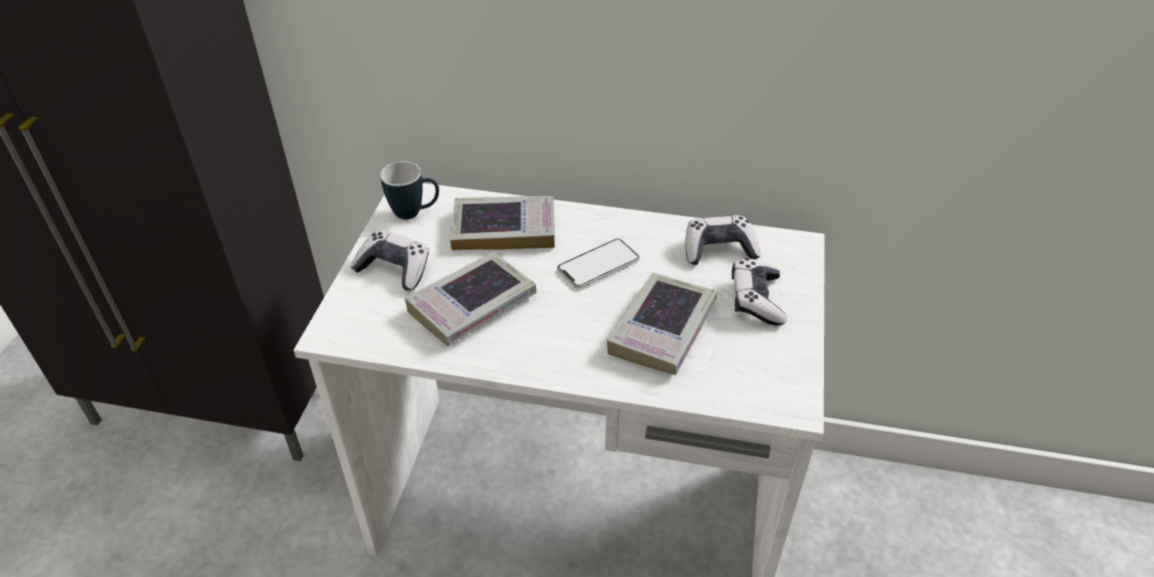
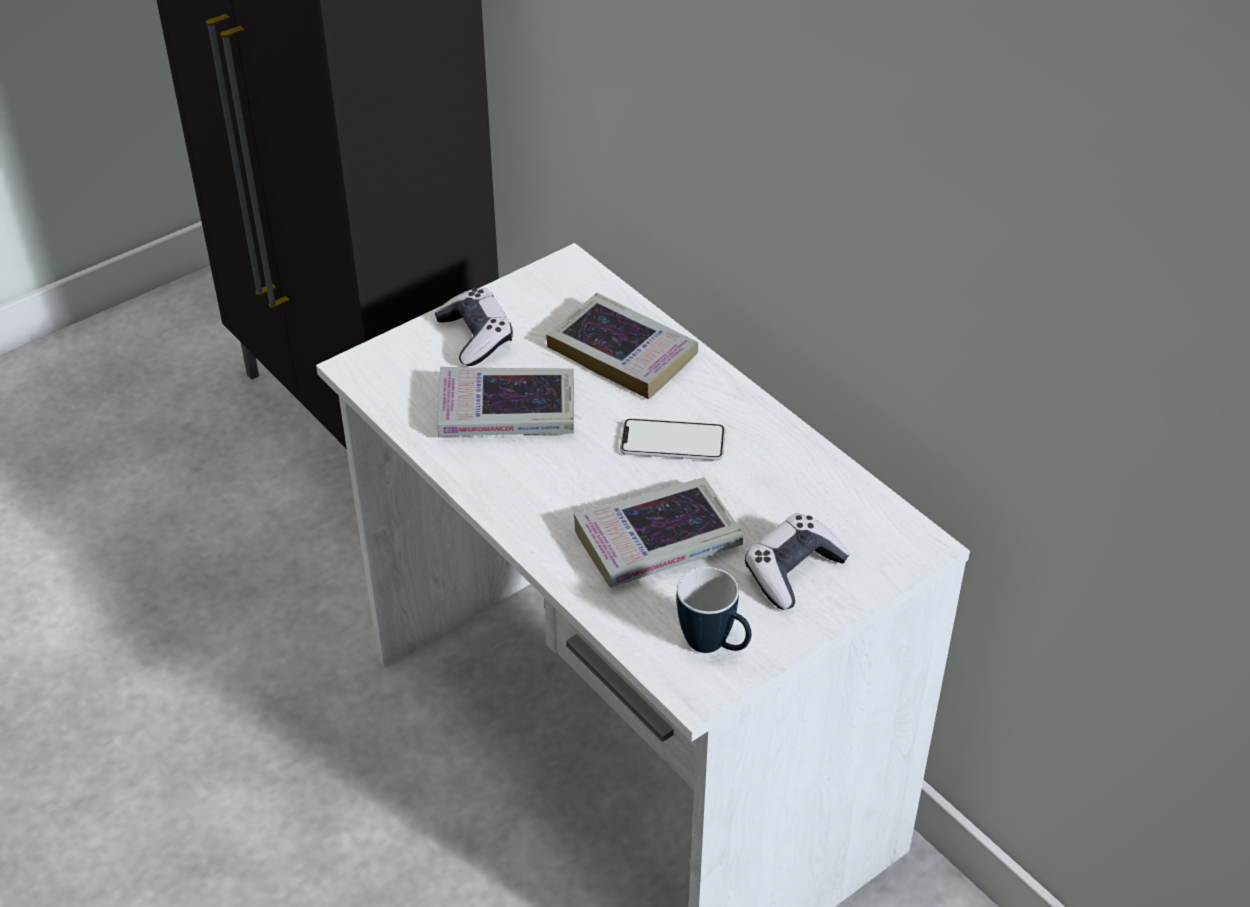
camera: 40 degrees right, 0 degrees up
(415, 213) = (555, 290): mug -> mug (714, 646)
(719, 250) = (820, 498): game controller -> none

